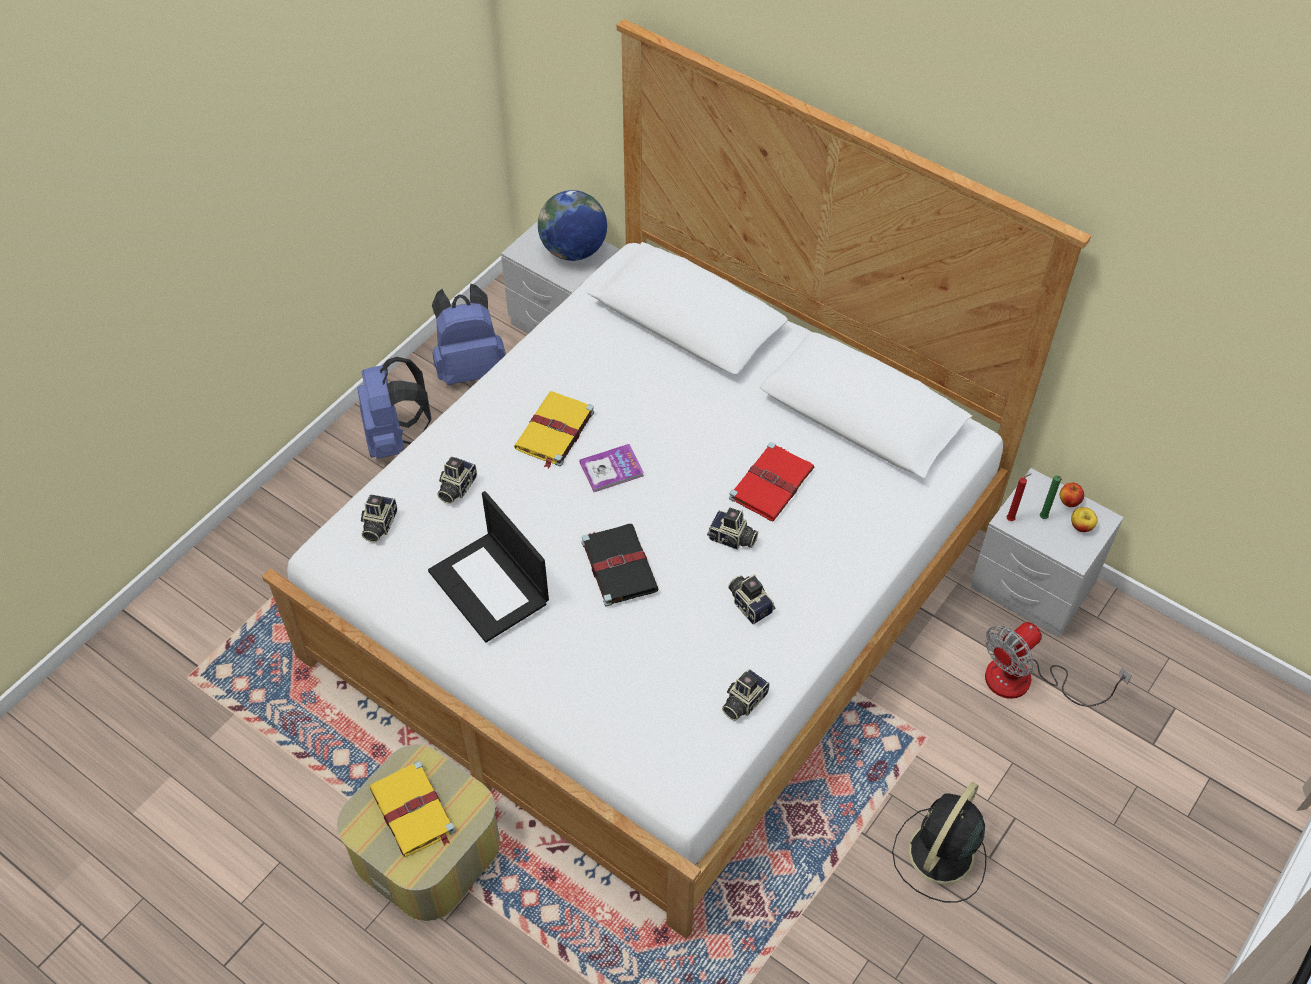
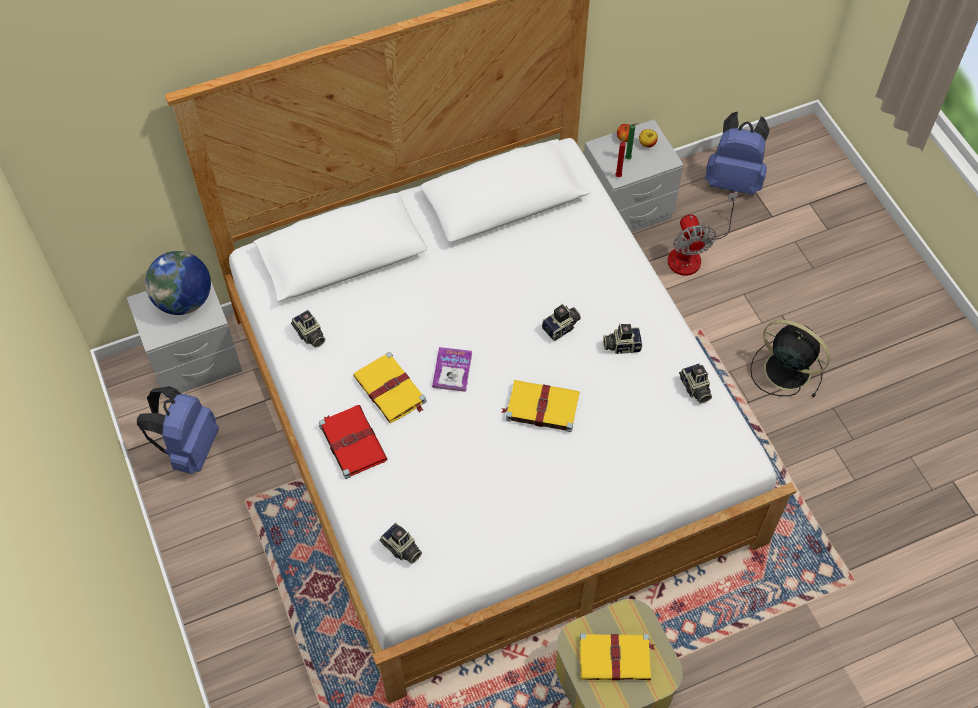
camera: 60 degrees left, 5 degrees up
(395, 438) = (220, 537): blue backpack -> blue backpack (733, 180)
(456, 487) = (401, 479): camera -> camera (309, 335)
(490, 587) = (510, 497): laptop -> none
(618, 565) = (541, 407): black book -> yellow book
(772, 483) = (529, 280): red book -> red book (352, 441)
(939, 855) = (785, 369): black fan -> black fan turned 150 degrees clockwise

